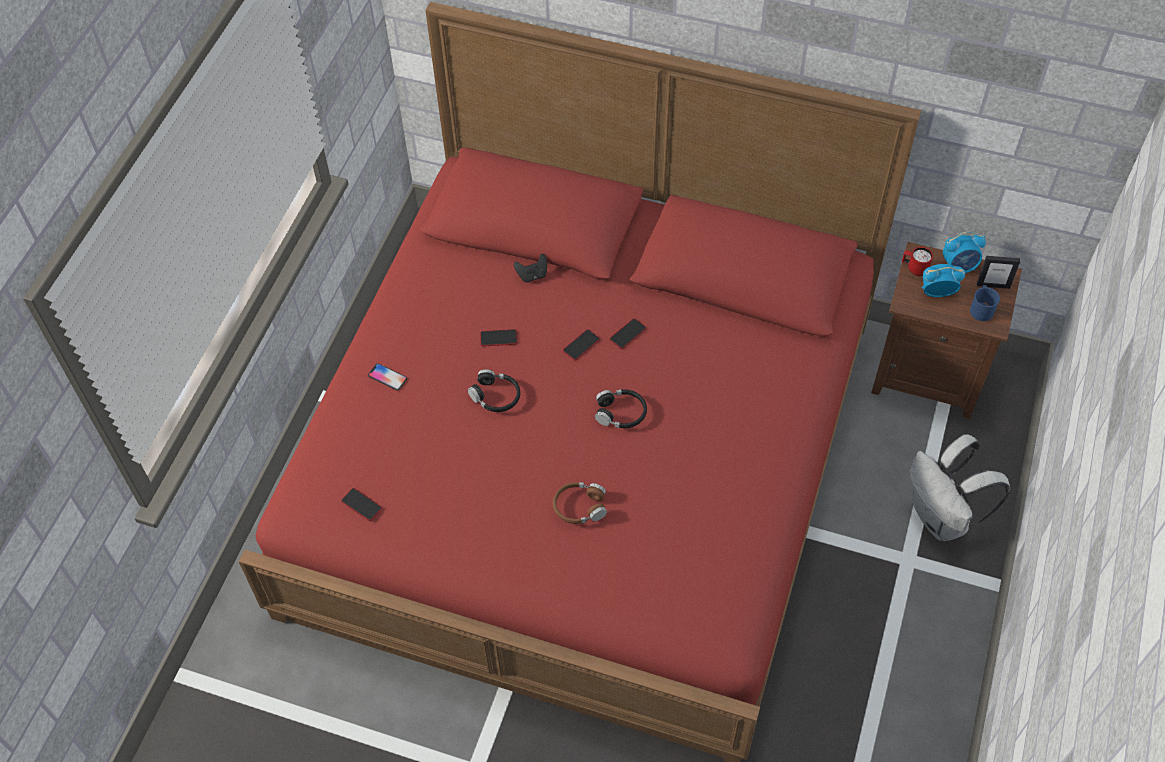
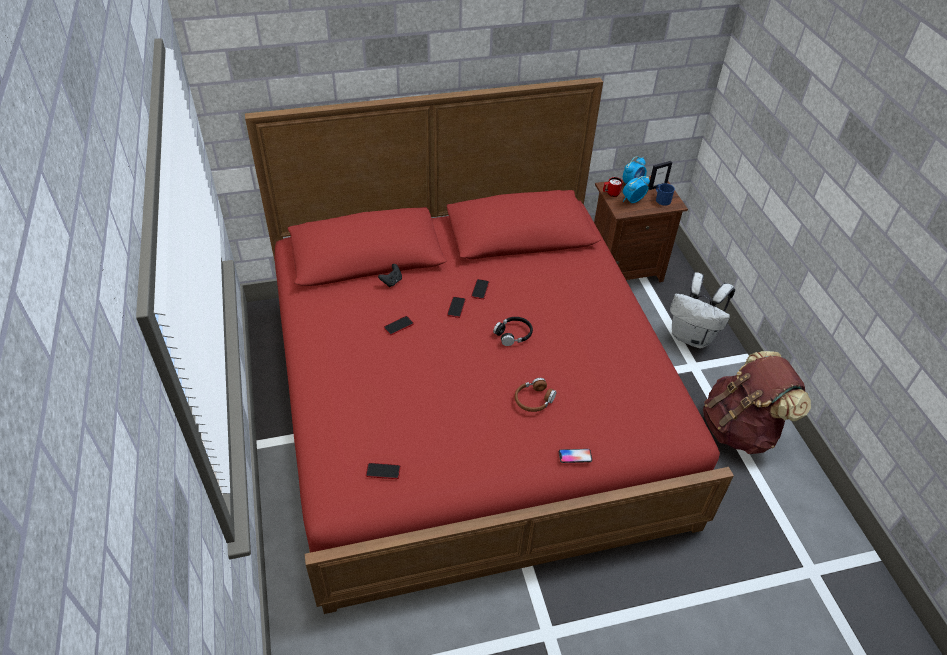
camera: 35 degrees left, 10 degrees down
(387, 377) = (338, 382): phone -> phone (575, 456)
(495, 396) = (424, 360): black headphones -> none
(899, 673) = (741, 428): none -> brown backpack

